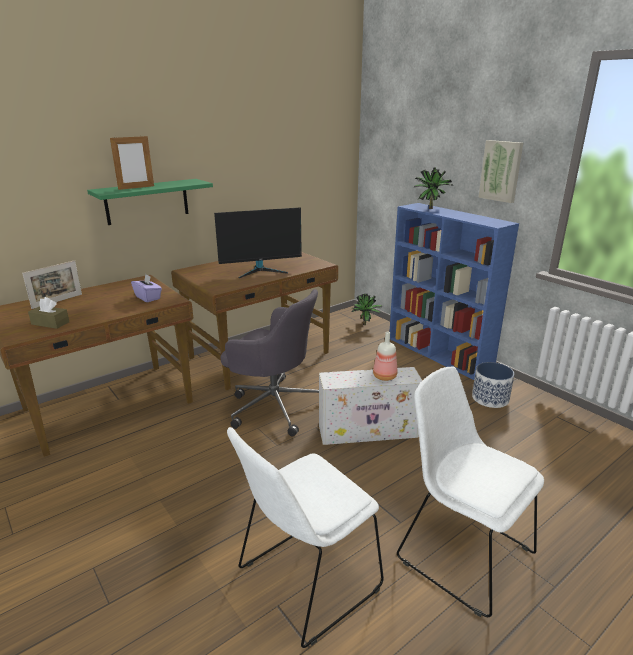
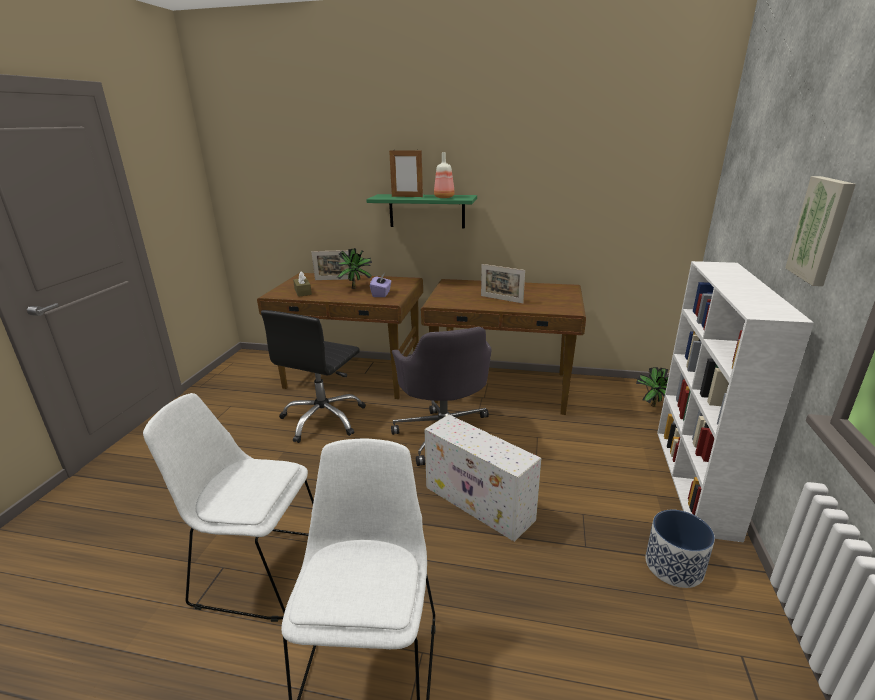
camera: 50 degrees right, 0 degrees up
(149, 454) = (323, 419): none -> black office chair
(261, 271) = (501, 299): monitor -> picture frame
(384, 376) = (492, 448): bottle -> bottle (443, 197)
(430, 208) = (728, 272): potted plant -> potted plant (356, 288)
(439, 354) = (694, 481): blue bookcase -> white bookcase

